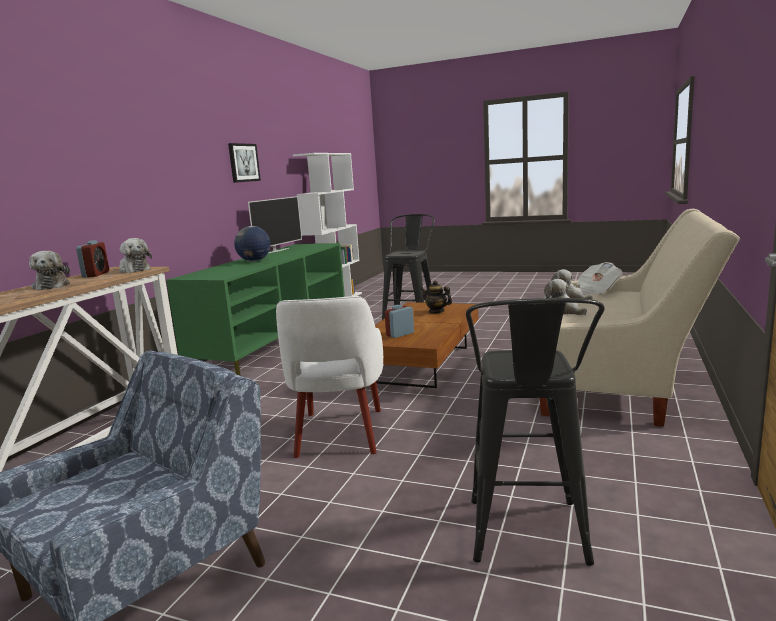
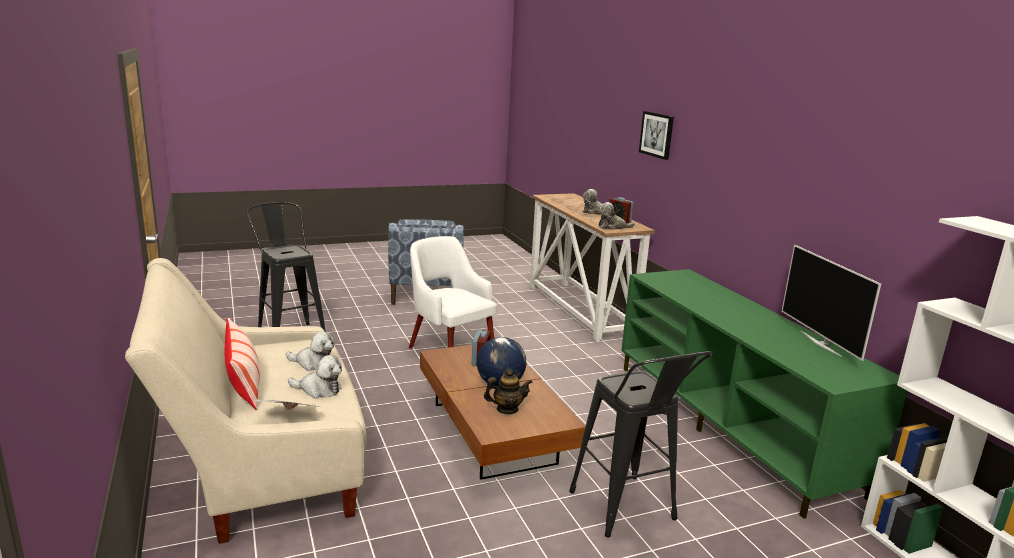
camera: 135 degrees right, 5 degrees up
(243, 162) = (839, 193): picture -> picture (657, 134)
(254, 261) = (732, 309): globe -> globe (500, 384)
(629, 307) = (244, 384): none -> pillow

